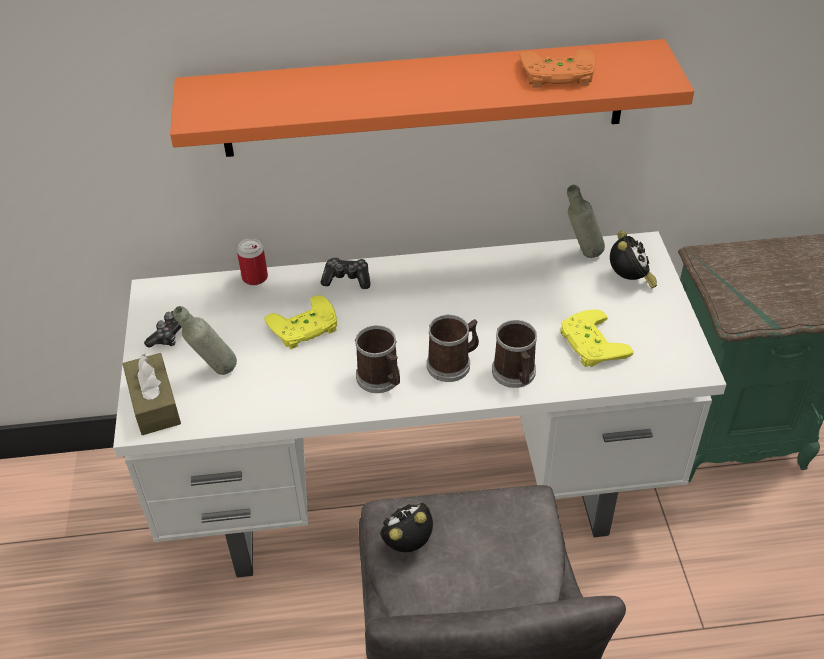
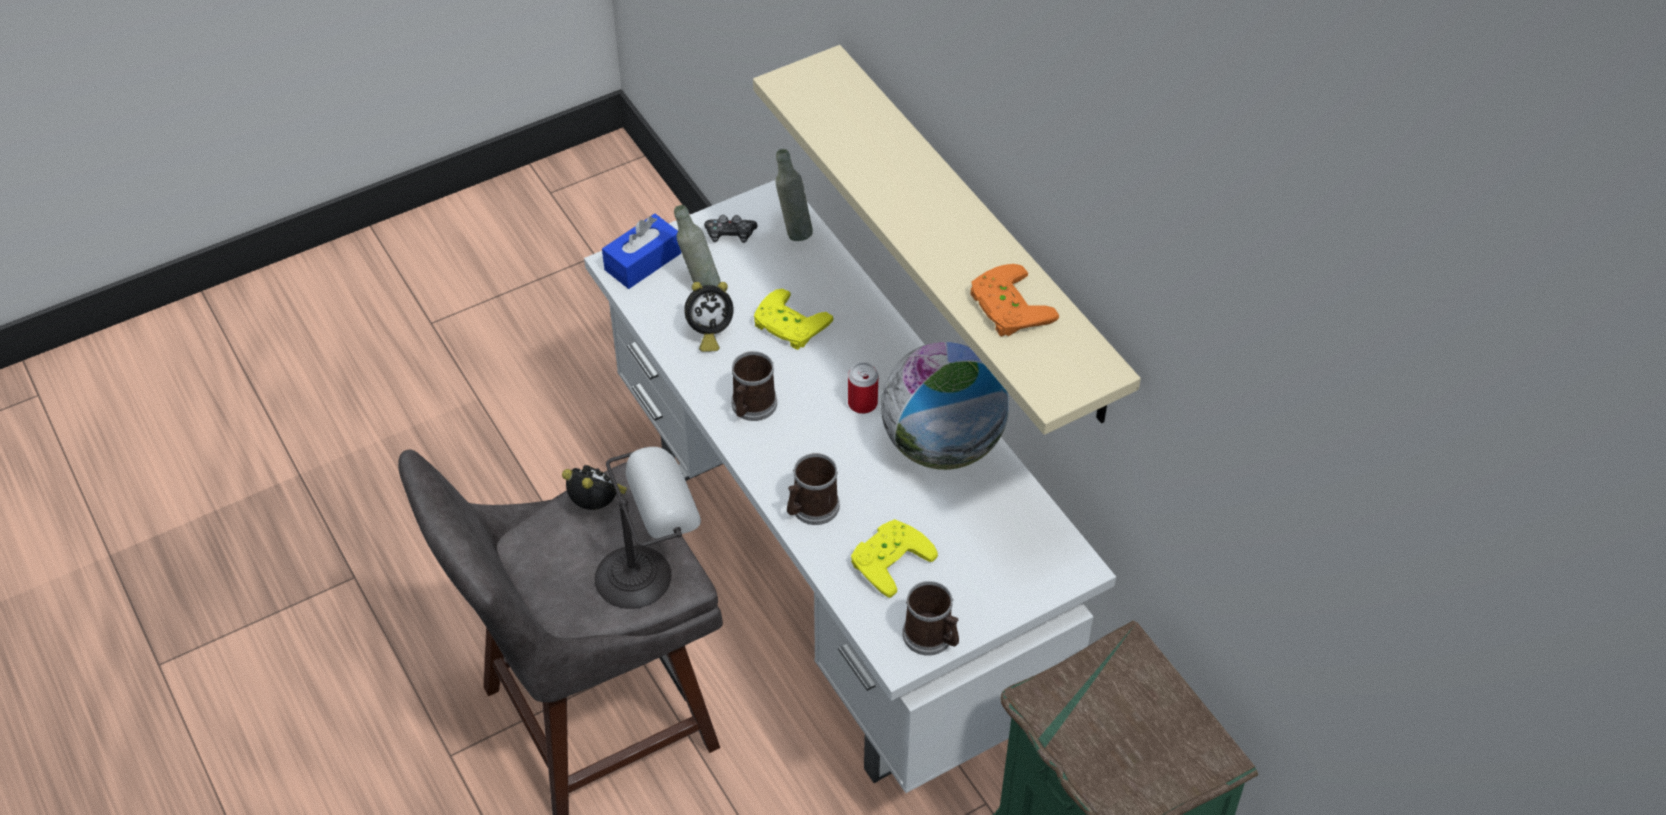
camera: 65 degrees right, 5 degrees up
(154, 403) = (643, 261): brown tissue box -> blue tissue box
(255, 277) = (837, 261): can -> can (862, 403)
(347, 279) = (875, 331): game controller -> none
(424, 99) = (976, 236): orange shelf -> beige shelf
(453, 364) = (800, 454): mug -> mug (932, 637)
(489, 278) = (942, 445): none -> globe
(505, 525) = (648, 570): none -> table lamp
(581, 254) = (1029, 514): grey bottle -> grey bottle (793, 230)
(629, 280) = (1009, 568): alarm clock -> alarm clock (708, 333)

